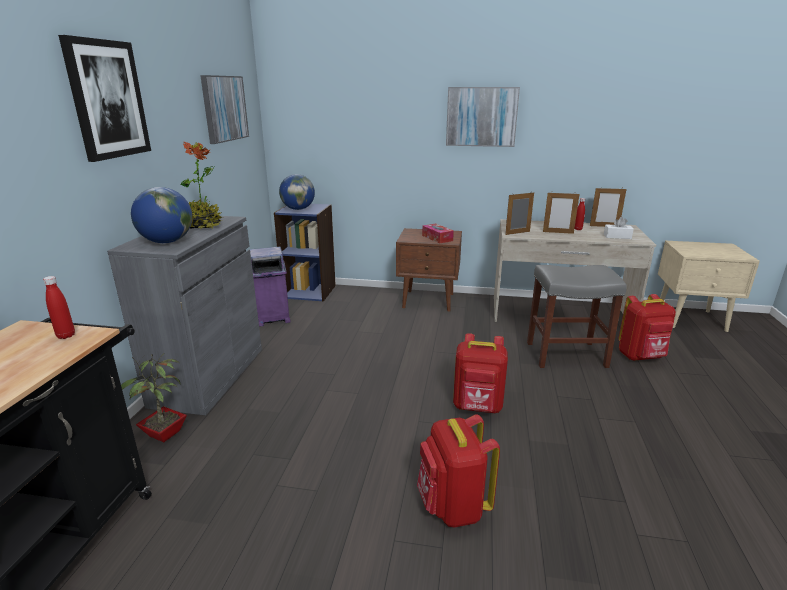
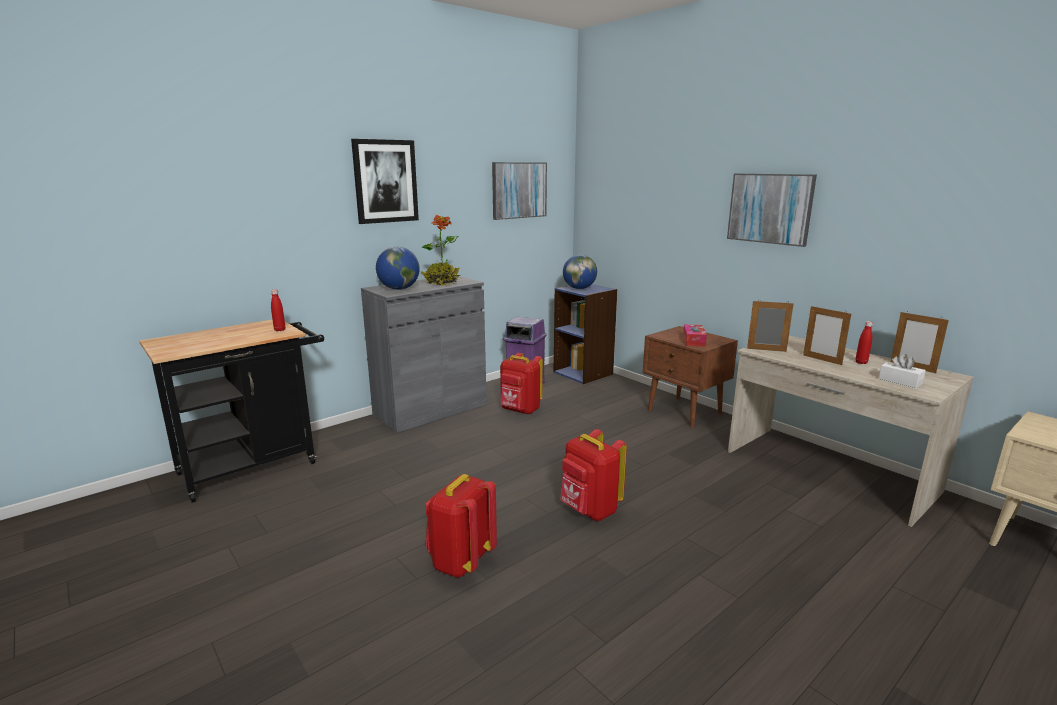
camera: 40 degrees right, 5 degrees down
(163, 435) = (361, 434): potted plant -> none
(565, 355) = (761, 509): grey stool -> none
(641, 357) = (868, 551): red backpack -> red backpack (520, 410)

